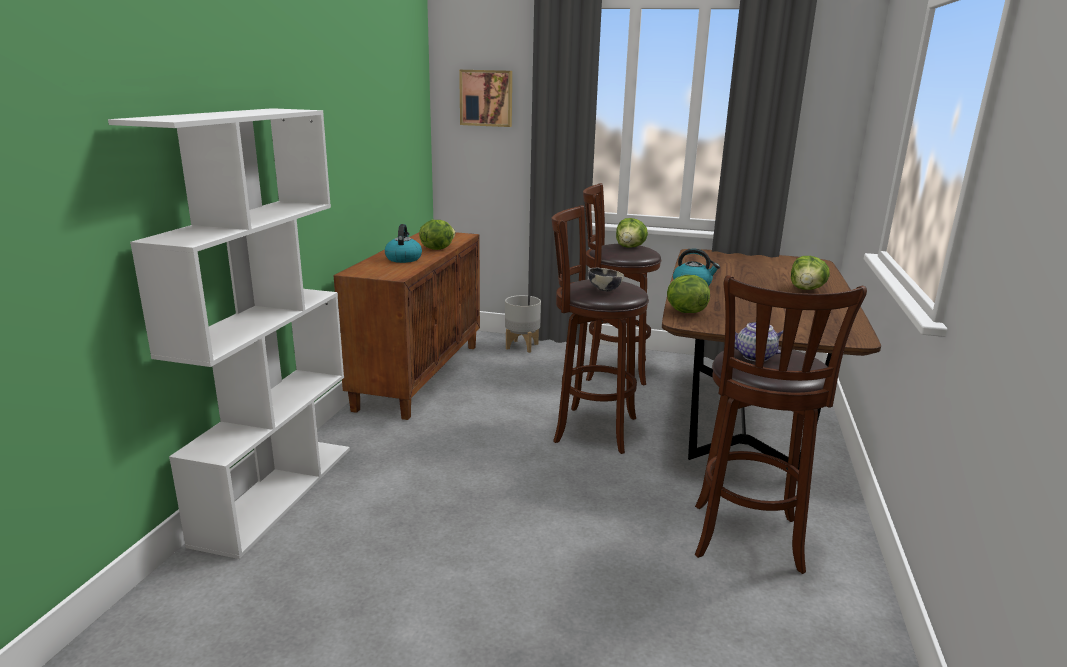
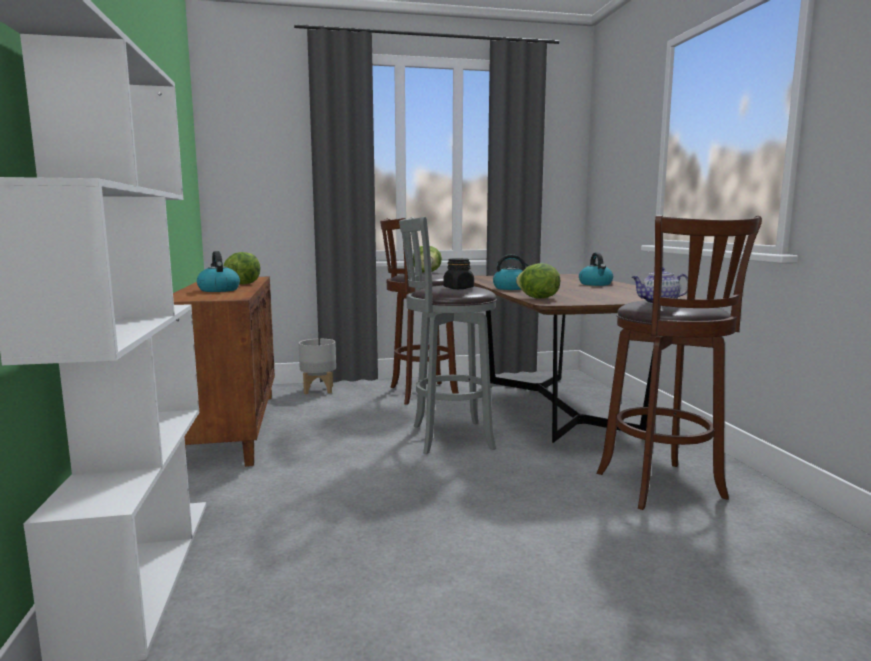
camera: 25 degrees left, 10 degrees down
(486, 98) = (259, 145): picture -> none
(590, 429) = (447, 437): brown stool -> grey stool
(604, 289) = (458, 288): bowl -> black jar
(806, 289) = (596, 284): lettuce -> kettle

